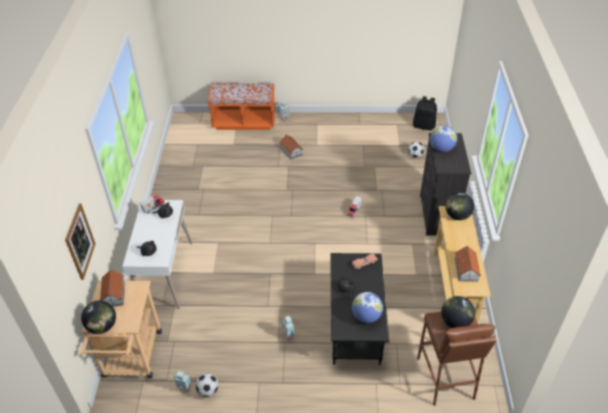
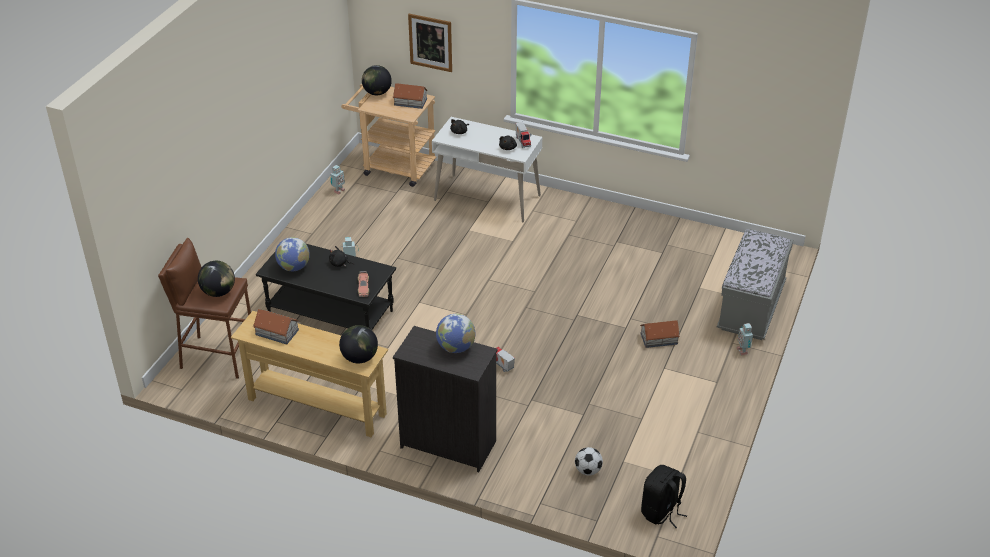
camera: 110 degrees right, 5 degrees down
(208, 390) = (326, 203): football -> none
(244, 122) = (751, 308): orange bench -> grey bench

